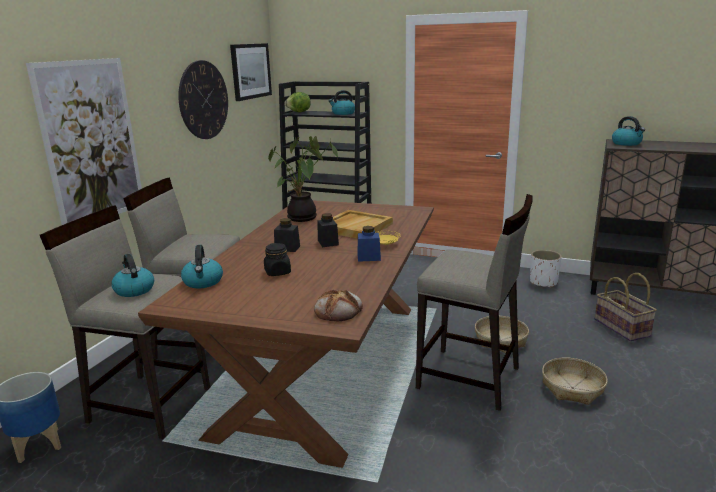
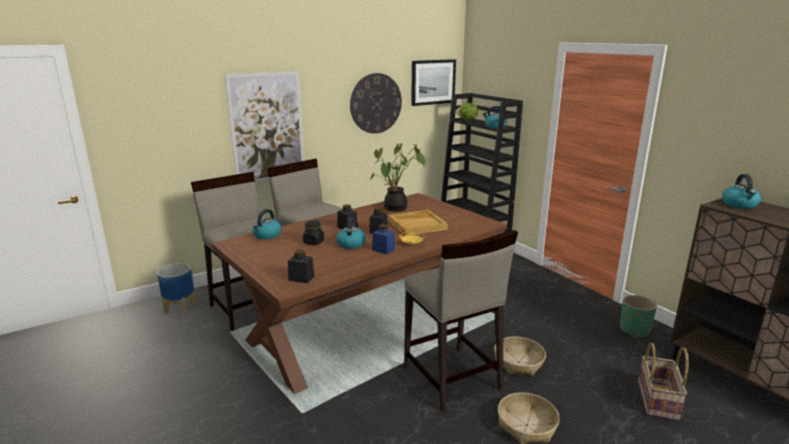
camera: 35 degrees right, 0 degrees up
(134, 290) = (237, 229): kettle -> kettle (351, 244)
(338, 310) = (301, 278): bread -> black jar
(543, 282) = (634, 330): white planter -> green planter

